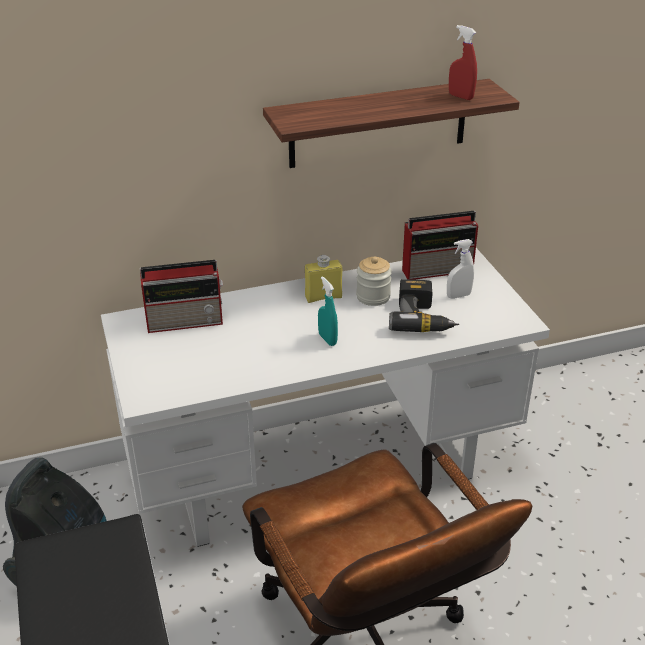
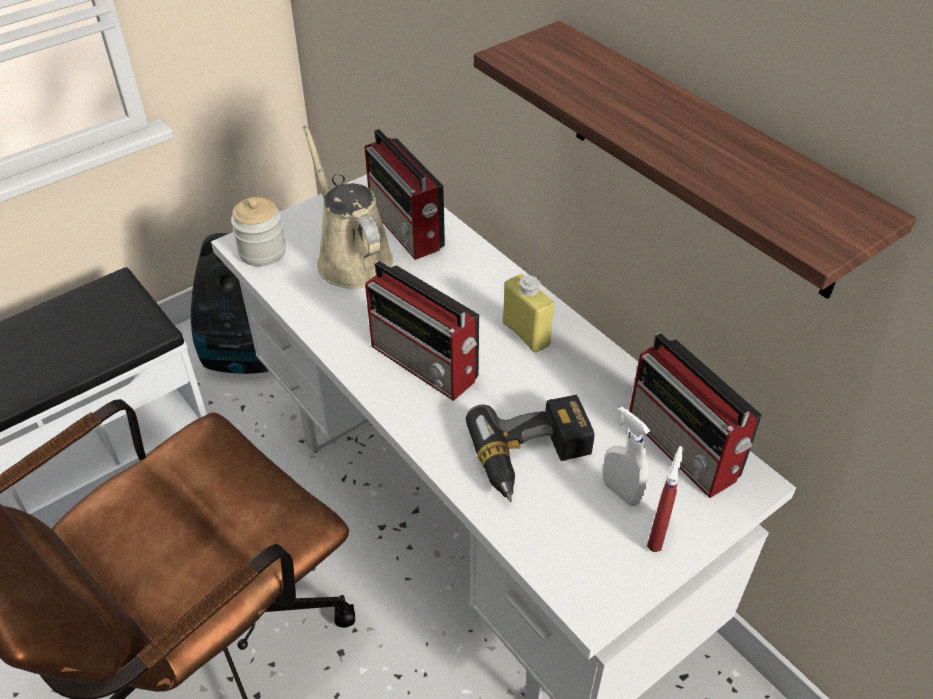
camera: 70 degrees right, 10 degrees up
(200, 351) = (351, 258): none -> beige watering can
(327, 339) = (426, 364): turquoise spray bottle -> radio
(373, 297) = (557, 386): jar -> jar (262, 252)
(460, 97) = (775, 194): red spray bottle -> red spray bottle (657, 534)

